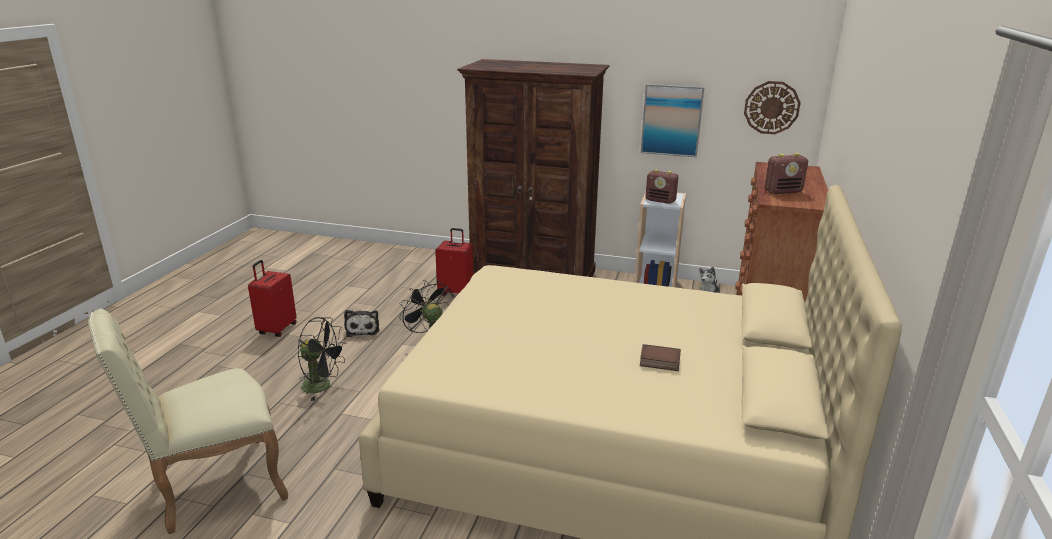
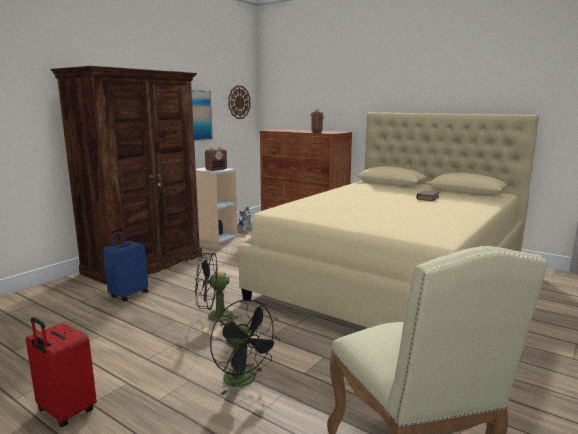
camera: 70 degrees left, 10 degrees down
(323, 386) = (245, 381): black fan -> black fan turned 105 degrees clockwise
(363, 329) = (144, 348): plush toy -> none
(456, 292) = (128, 295): red suitcase -> blue suitcase

